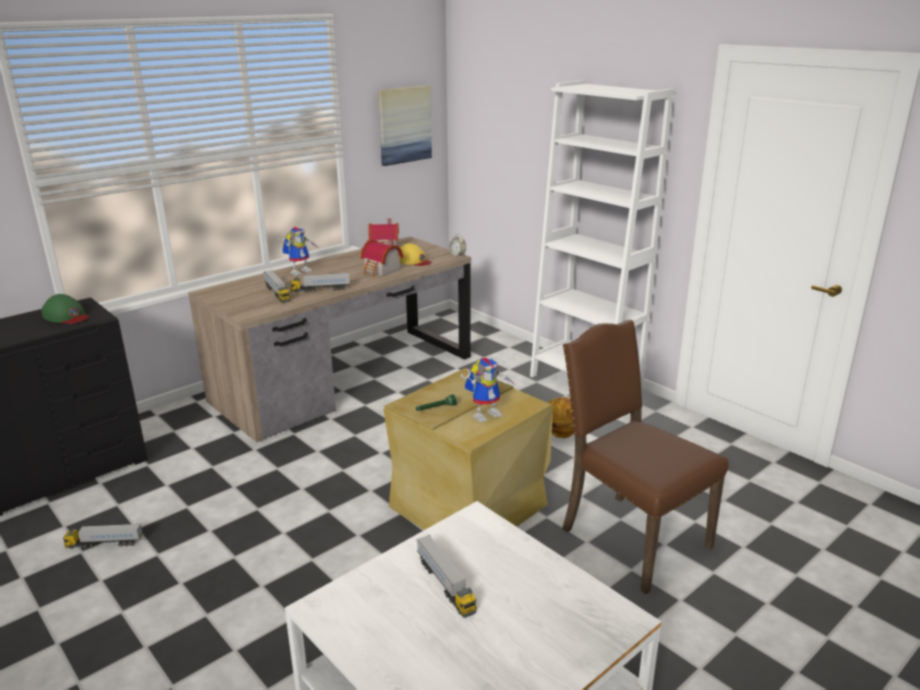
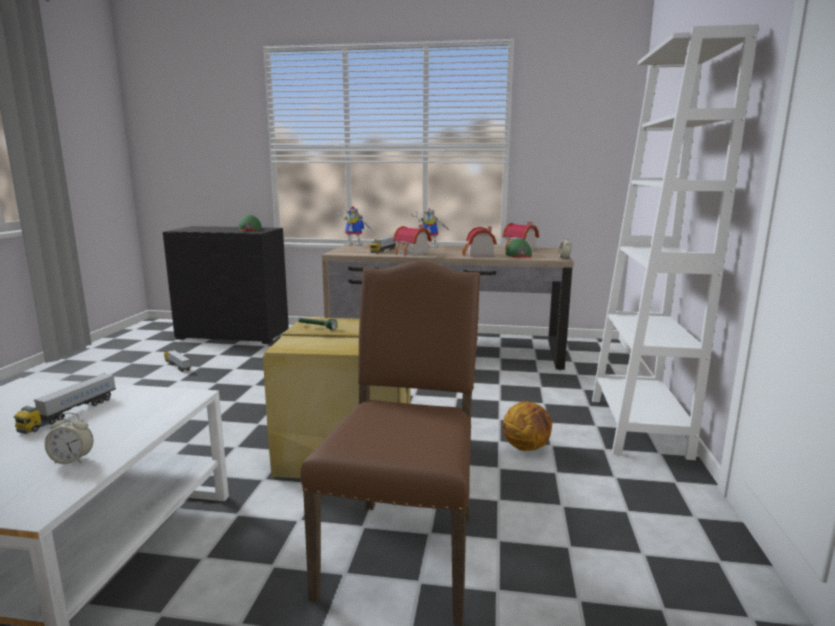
camera: 50 degrees right, 10 degrees down
(321, 289) = (411, 253): toy truck -> toy house
(404, 125) = (582, 144): picture -> none
(413, 261) = (519, 255): yellow cap -> green cap
(486, 413) = (337, 342): toy robot -> toy robot (356, 245)
(556, 594) = (72, 460): none -> alarm clock

